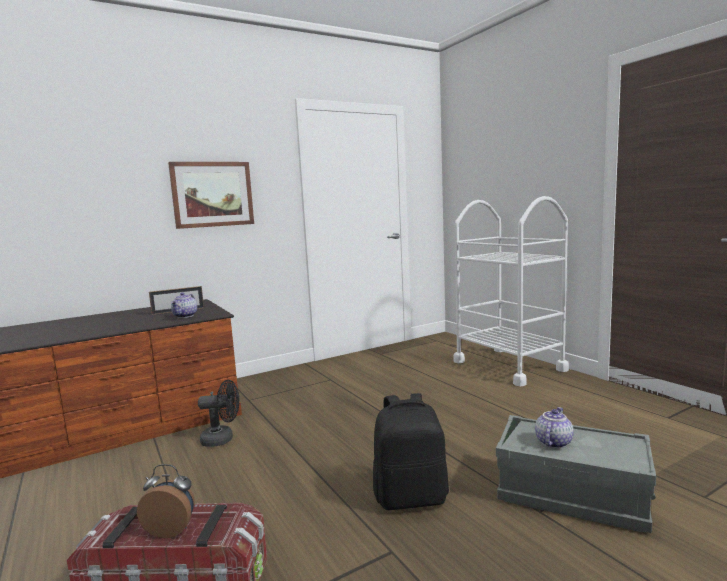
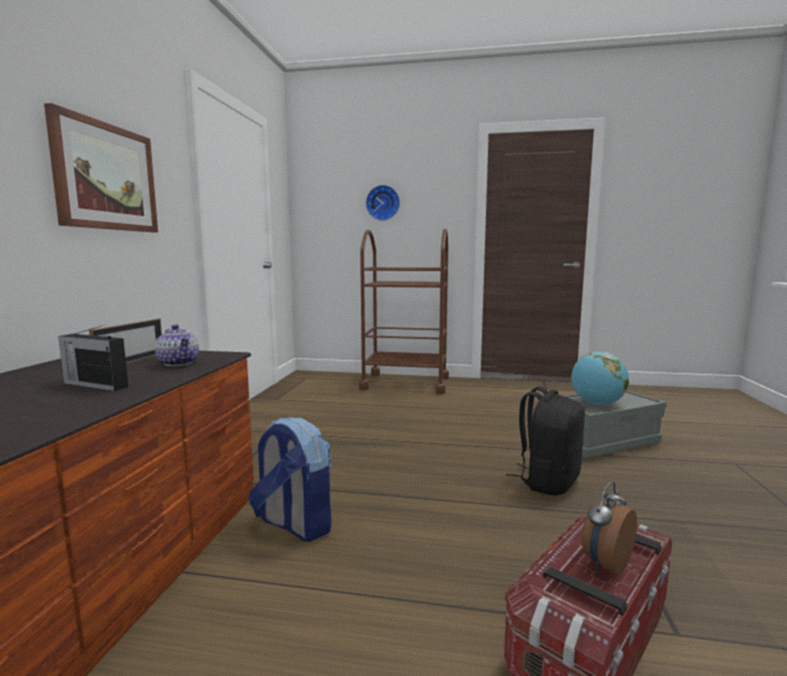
camera: 50 degrees left, 0 degrees up
(127, 322) = (95, 384): none -> radio
(222, 439) = (294, 524): black fan -> backpack
(508, 366) = (405, 383): white cart -> brown cart
(511, 167) = (383, 203): none -> wall clock
(552, 442) = (597, 404): teapot -> globe

